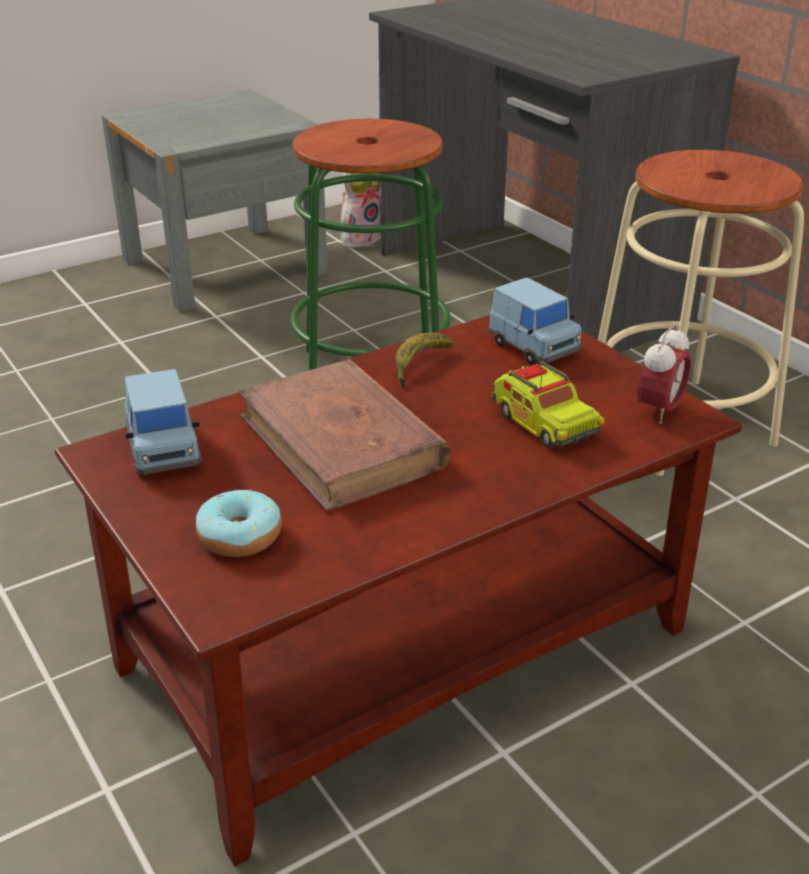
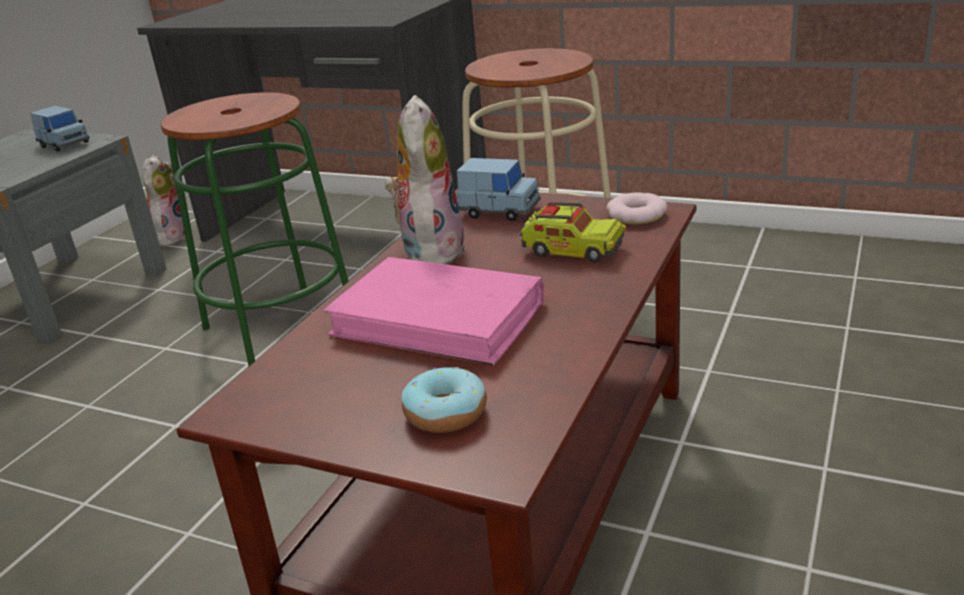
camera: 30 degrees left, 5 degrees down
(164, 451) = (291, 386): blue toy car -> blue toy car (65, 145)
(341, 442) = (439, 318): brown book -> pink book
(419, 366) = (430, 251): banana -> plush toy
(659, 410) = (636, 215): alarm clock -> donut

